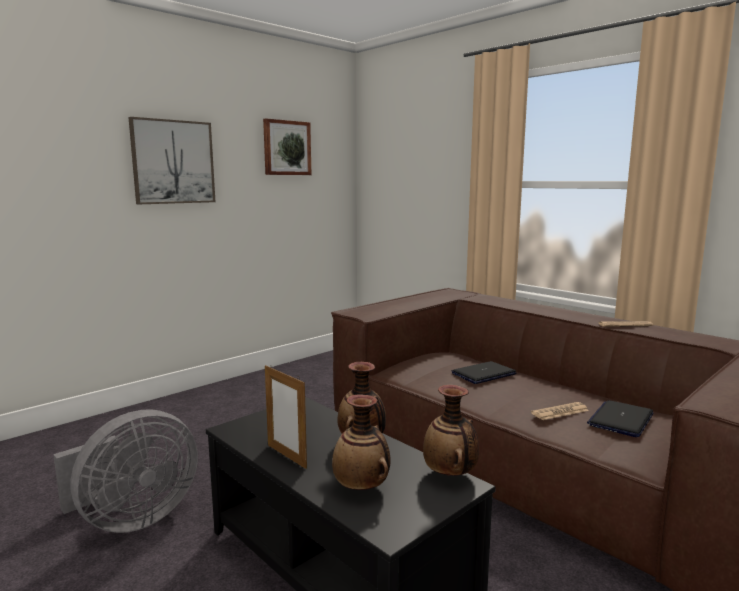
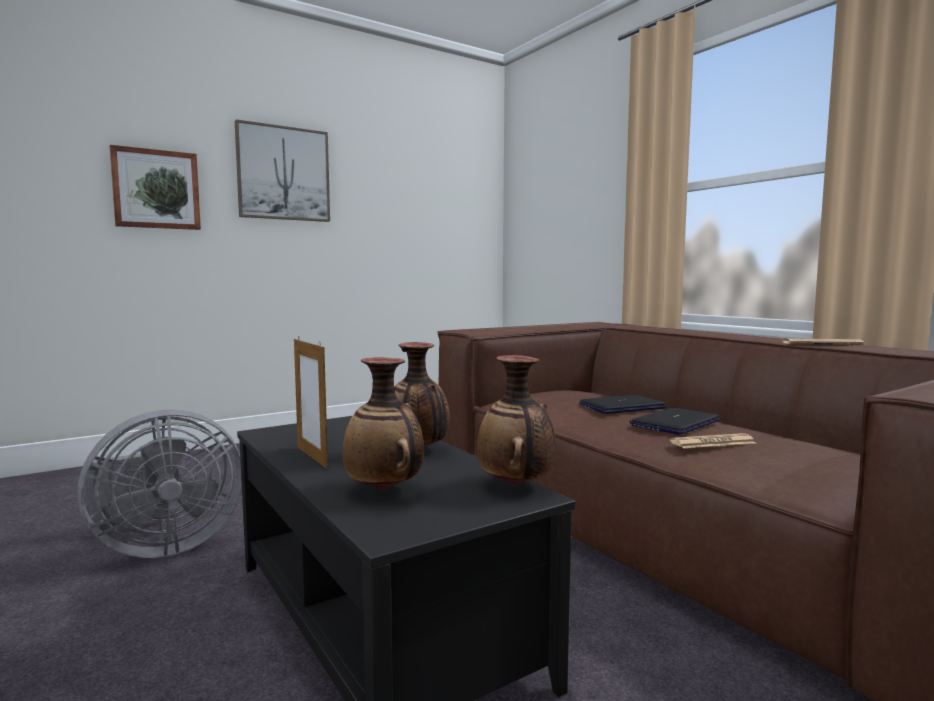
camera: 10 degrees right, 5 degrees down
(286, 148) = (418, 167): picture -> picture (156, 189)
(621, 419) = (802, 453): laptop -> laptop (675, 423)

